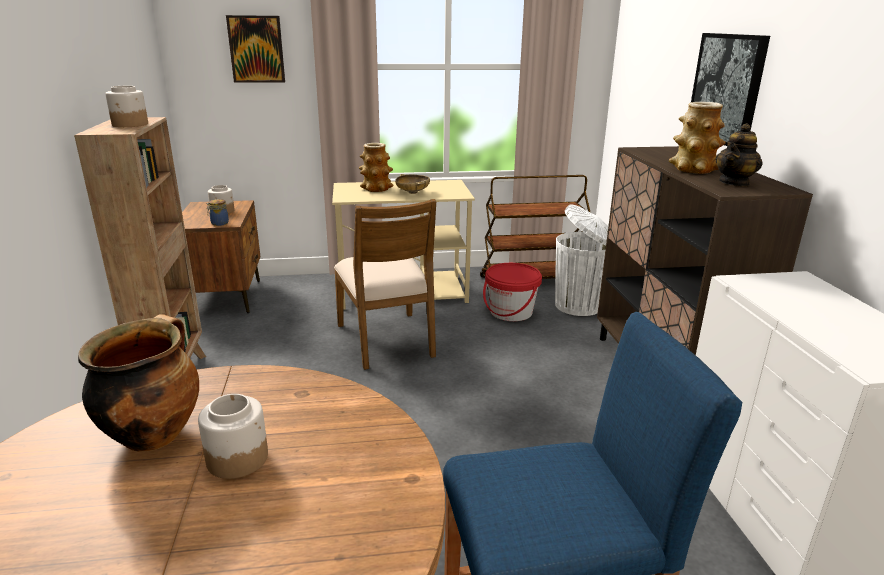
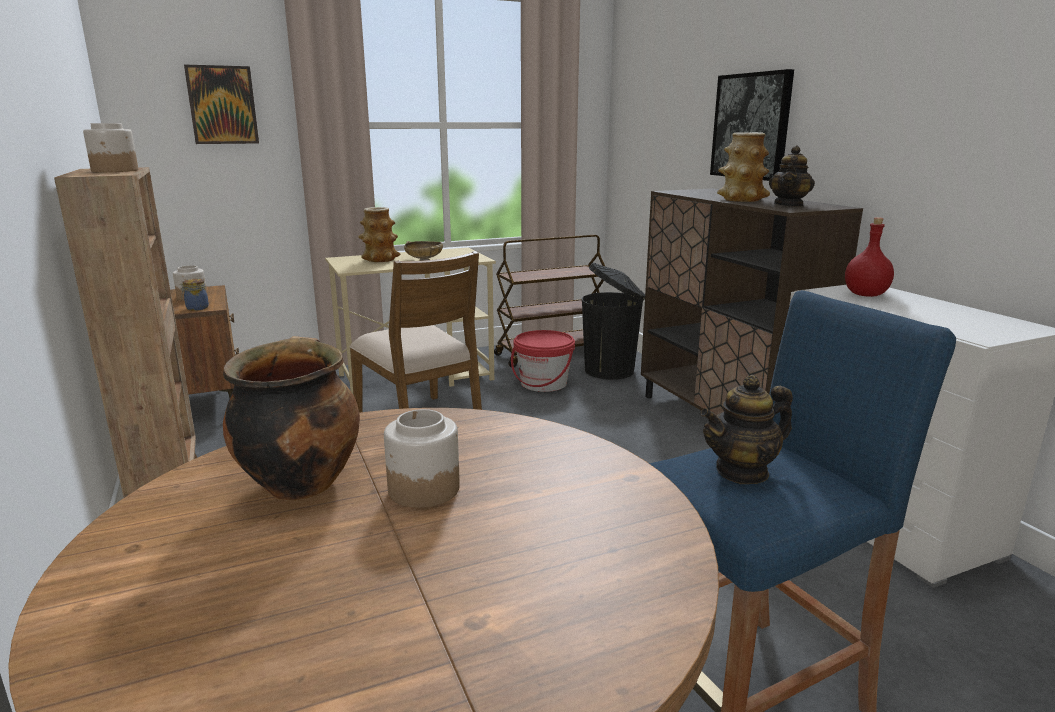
camera: 15 degrees left, 5 degrees down
(534, 484) = (742, 471): none -> teapot
(579, 306) = (611, 370): white trash can -> black trash can
(789, 290) = (866, 295): none -> red bottle

